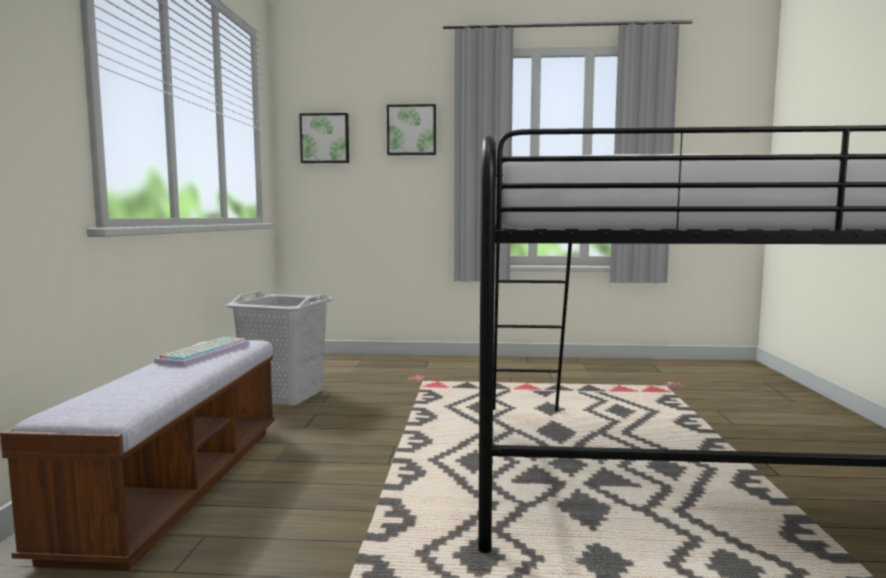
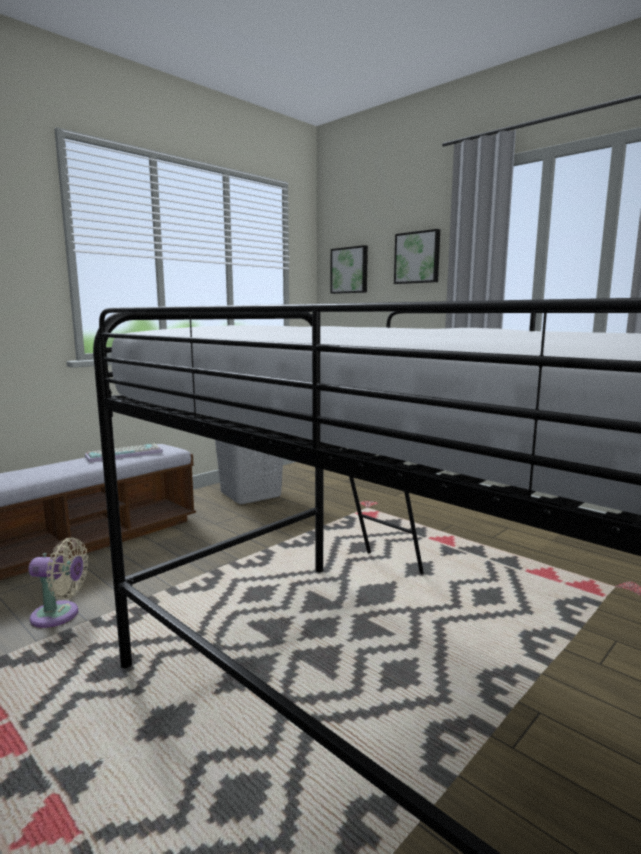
camera: 40 degrees right, 5 degrees up
(317, 551) = (59, 615): none -> beige fan

